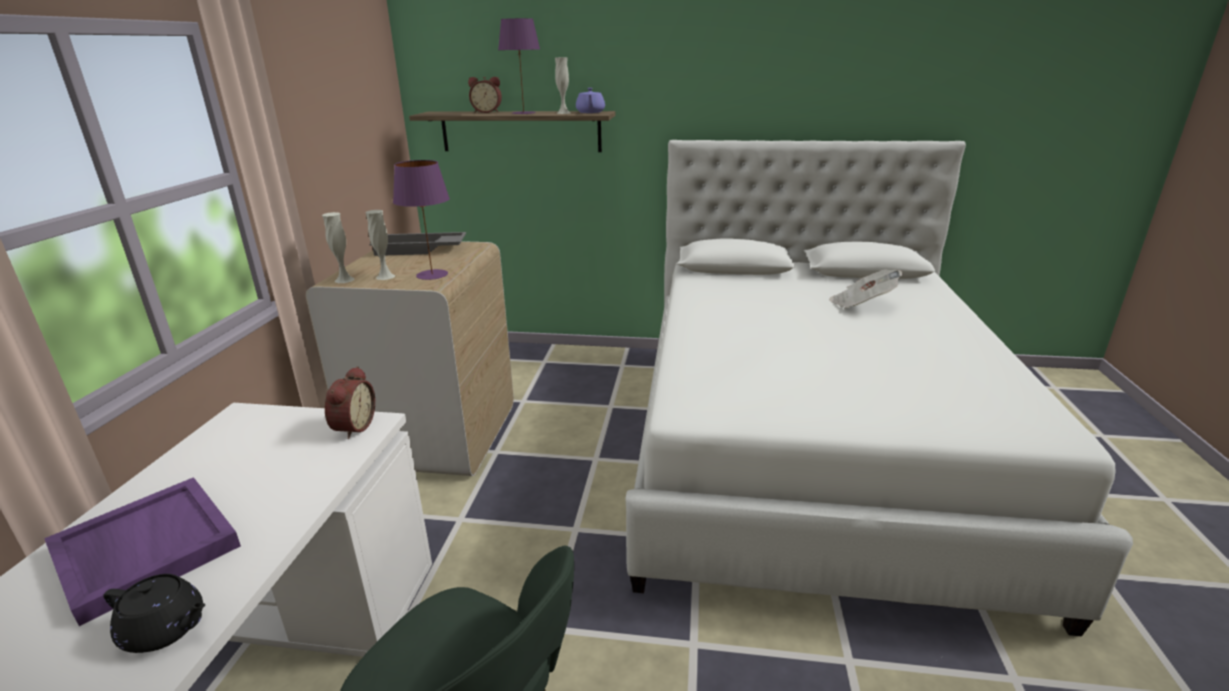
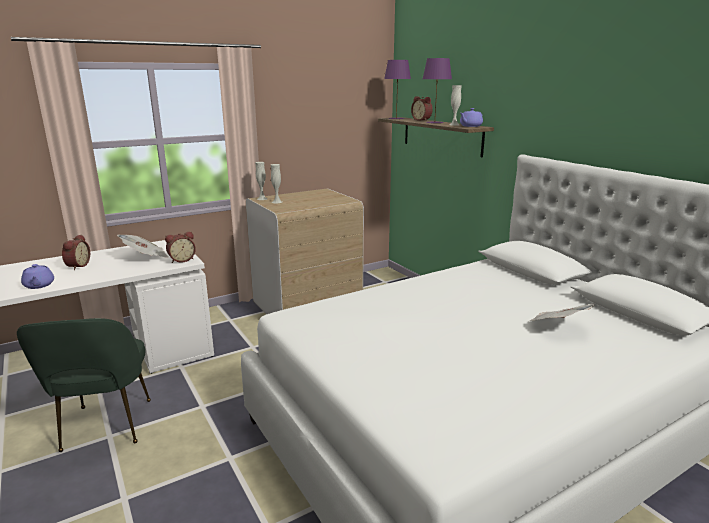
camera: 50 degrees right, 5 degrees down
(144, 549) = (77, 266): purple tray -> alarm clock
(166, 629) = (39, 285): black teapot -> purple teapot
(267, 457) = (146, 257): none -> newspaper
(419, 250) = (322, 195): grey tray -> none
(432, 275) = (293, 206): purple table lamp -> purple table lamp (396, 118)

